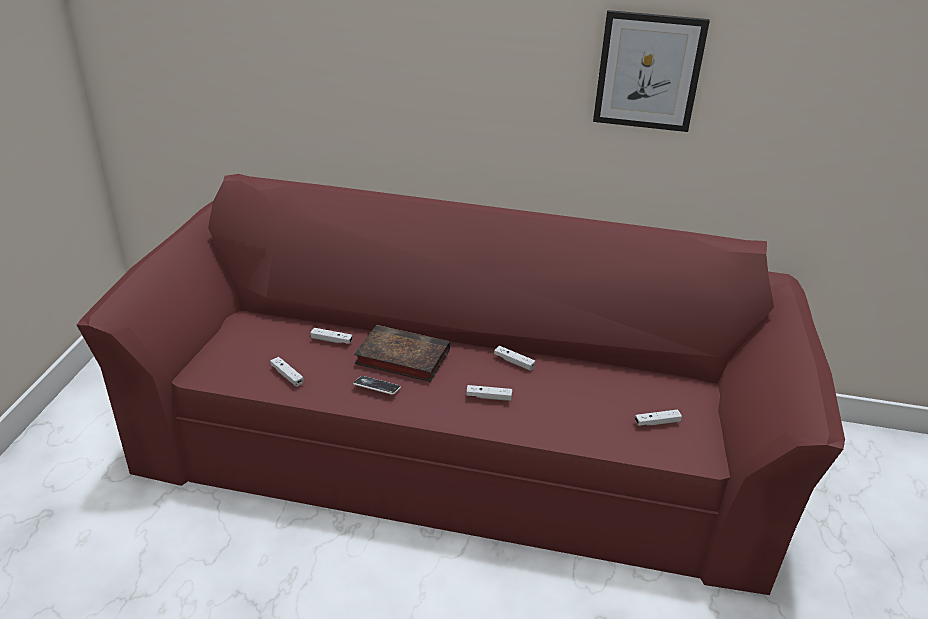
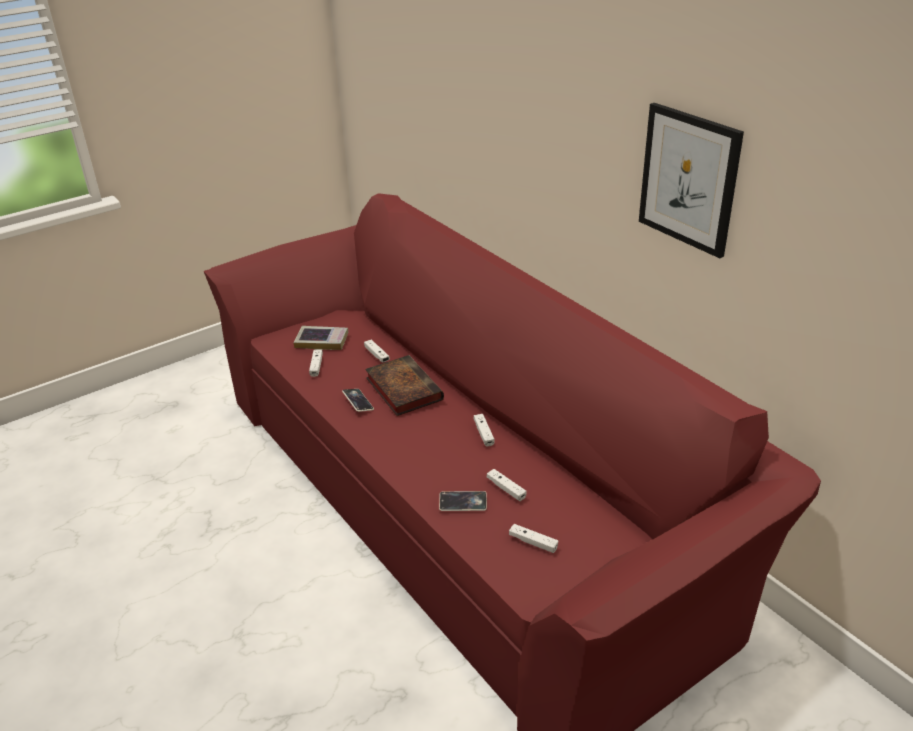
camera: 45 degrees right, 0 degrees up
(258, 351) = (322, 341): none -> book
(489, 397) = (423, 449): white game controller -> white game controller (506, 489)
(575, 422) = (463, 503): none -> phone

